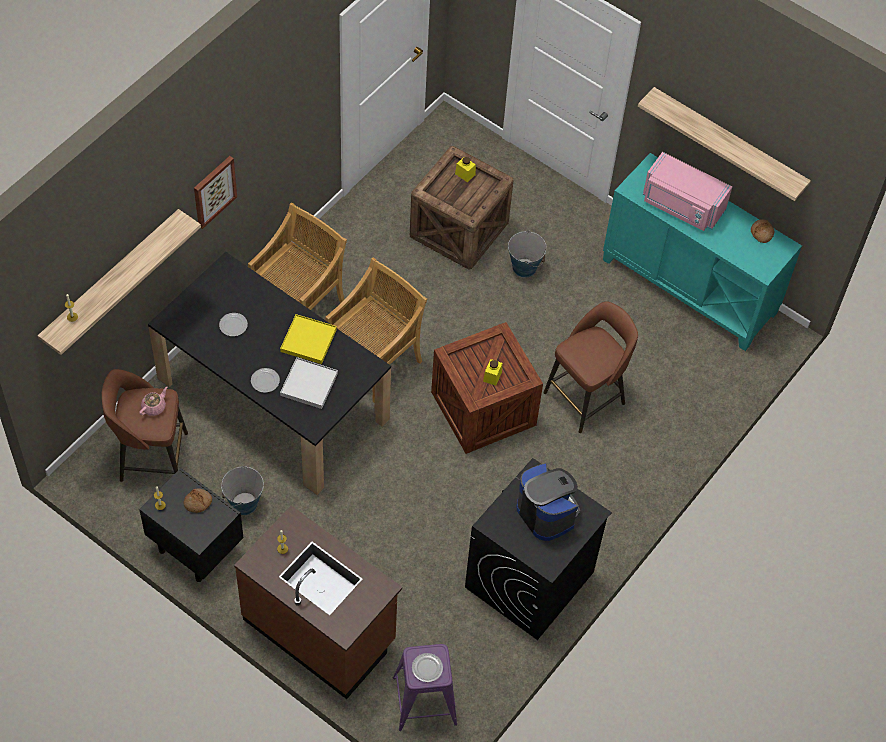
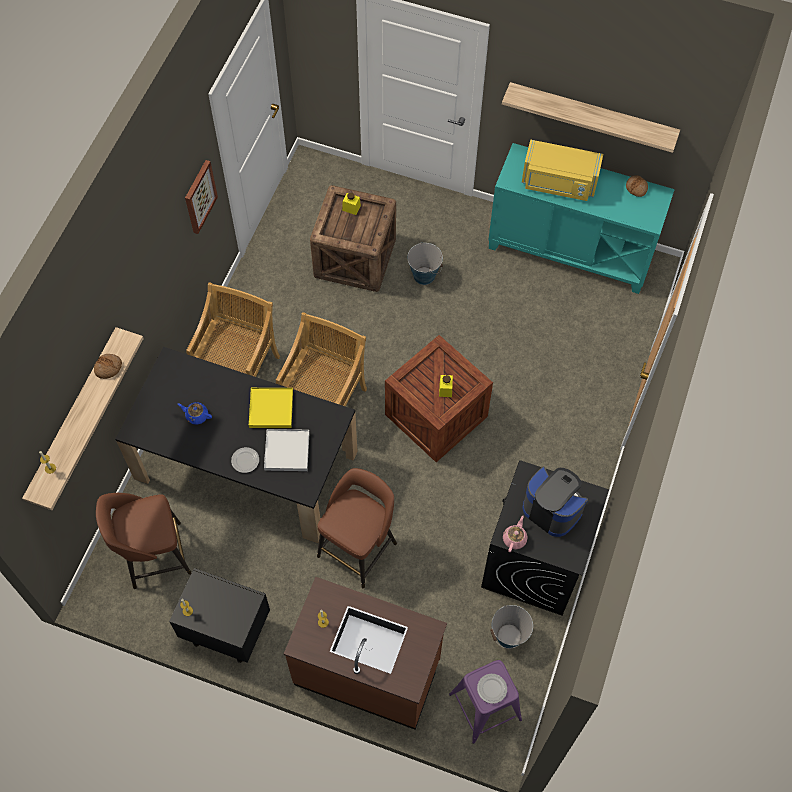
camera: 15 degrees left, 5 degrees up
(154, 407) = (149, 517): pink teapot -> pink teapot (514, 538)
(198, 502) = (222, 596): bread -> bread (108, 368)
(214, 191) = (141, 297): picture -> picture (199, 196)
(233, 325) = (196, 415): plate -> blue teapot
(244, 503) = (256, 573): bucket -> bucket (509, 636)
(586, 397) = (521, 377): brown stool -> brown stool (358, 548)
(681, 206) = (558, 183): pink microwave -> yellow microwave

